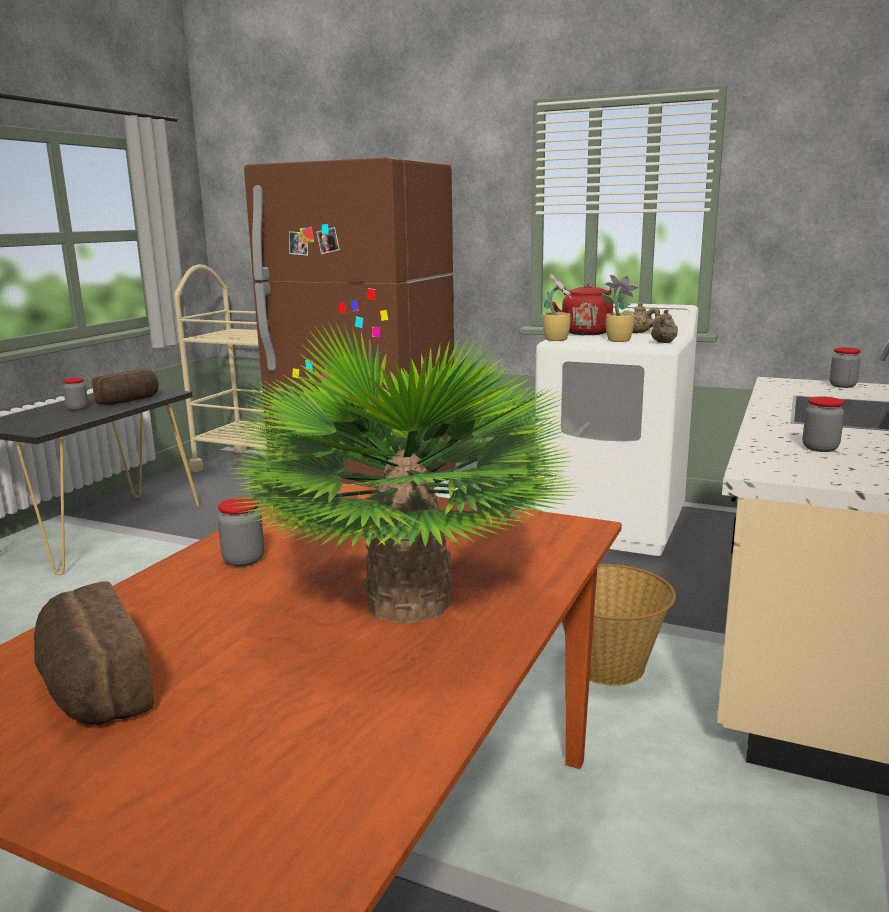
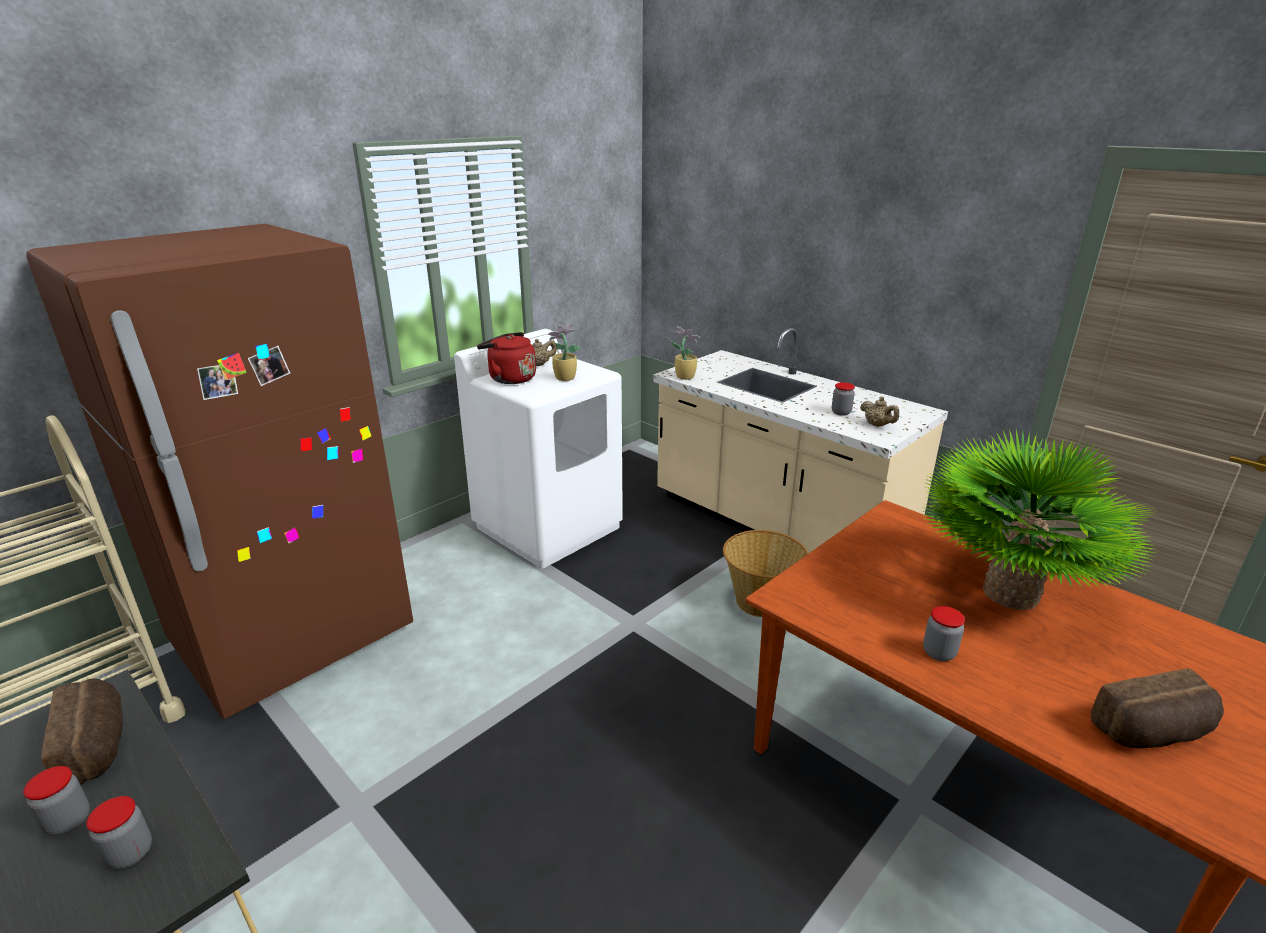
camera: 70 degrees left, 10 degrees up
(556, 339) = (529, 394): potted plant -> potted plant (684, 376)
(663, 343) = (594, 369): beige teapot -> beige teapot (877, 425)
(842, 385) = (702, 364): jar -> jar (130, 854)

